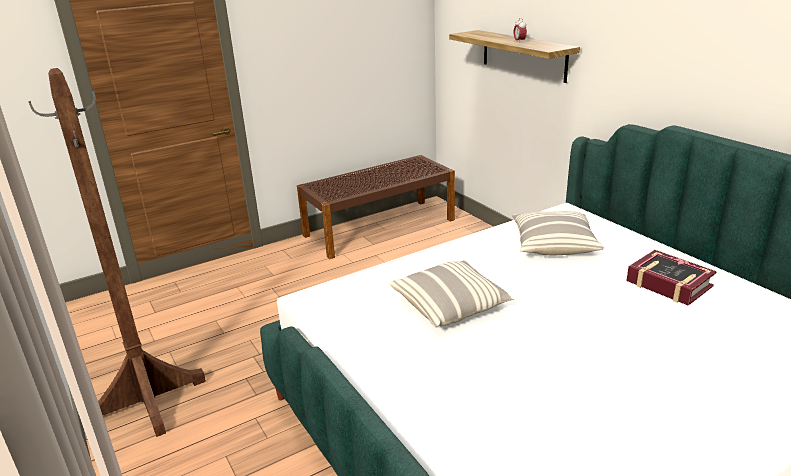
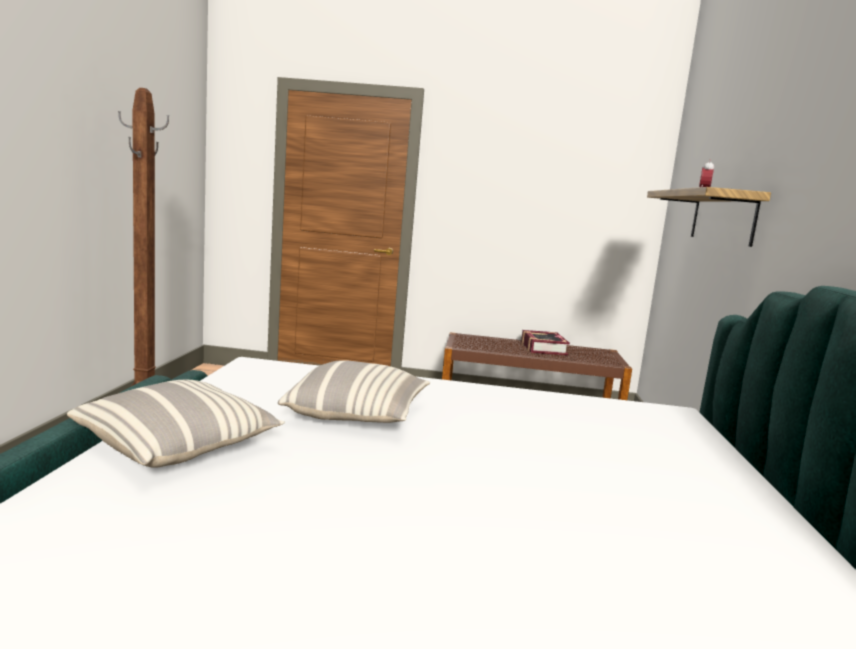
camera: 35 degrees right, 15 degrees down
(553, 245) = (590, 425): pillow -> pillow (178, 445)
(668, 284) = (686, 515): book -> book (543, 348)

